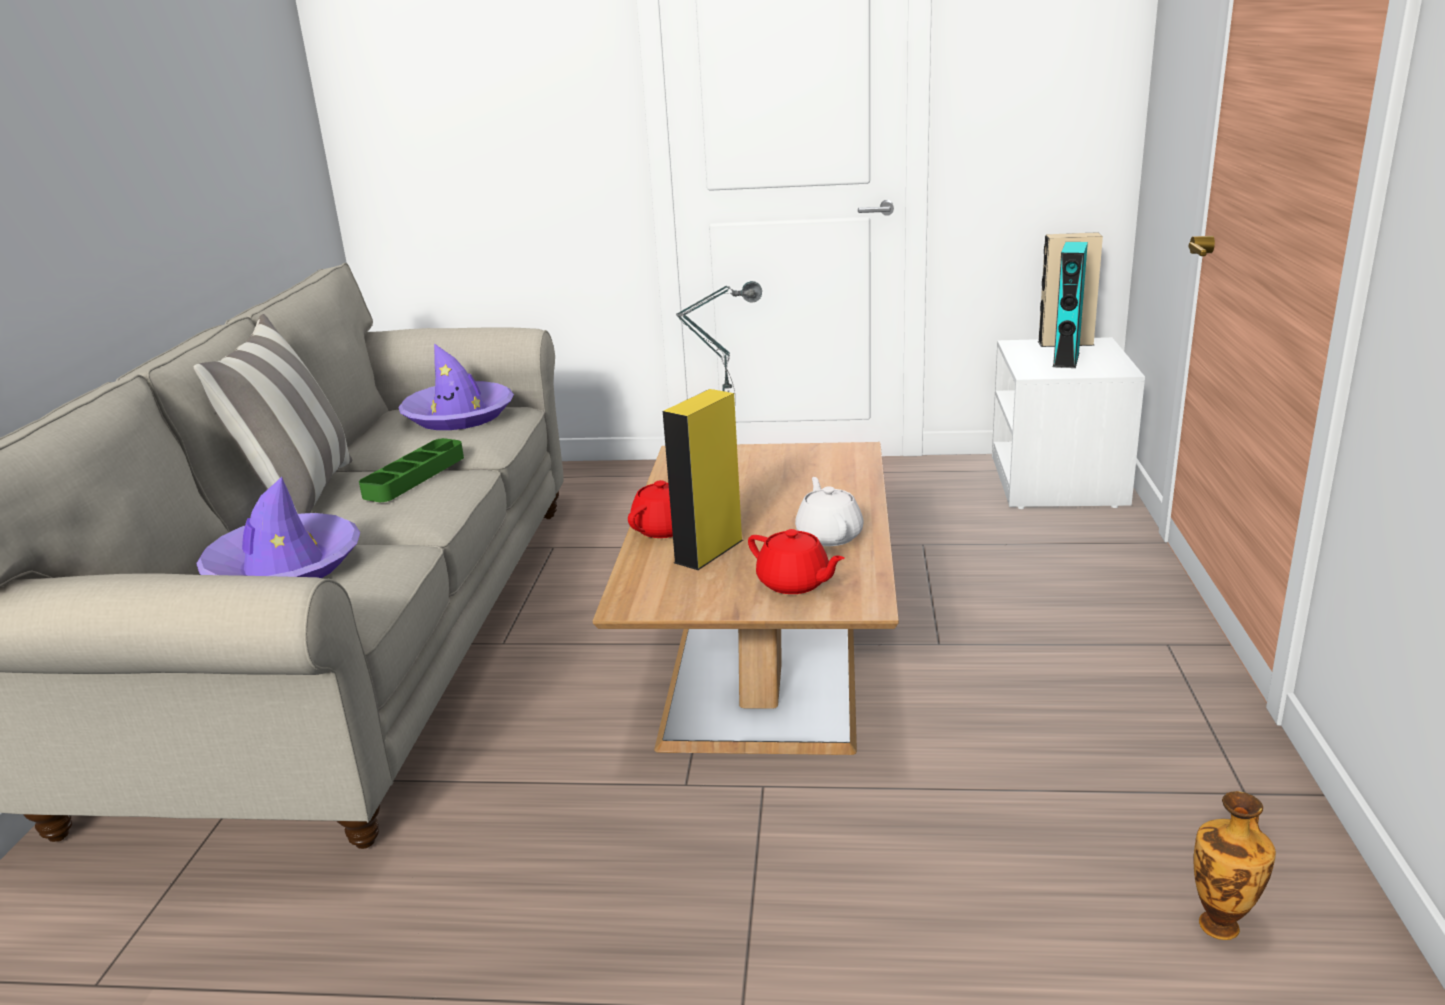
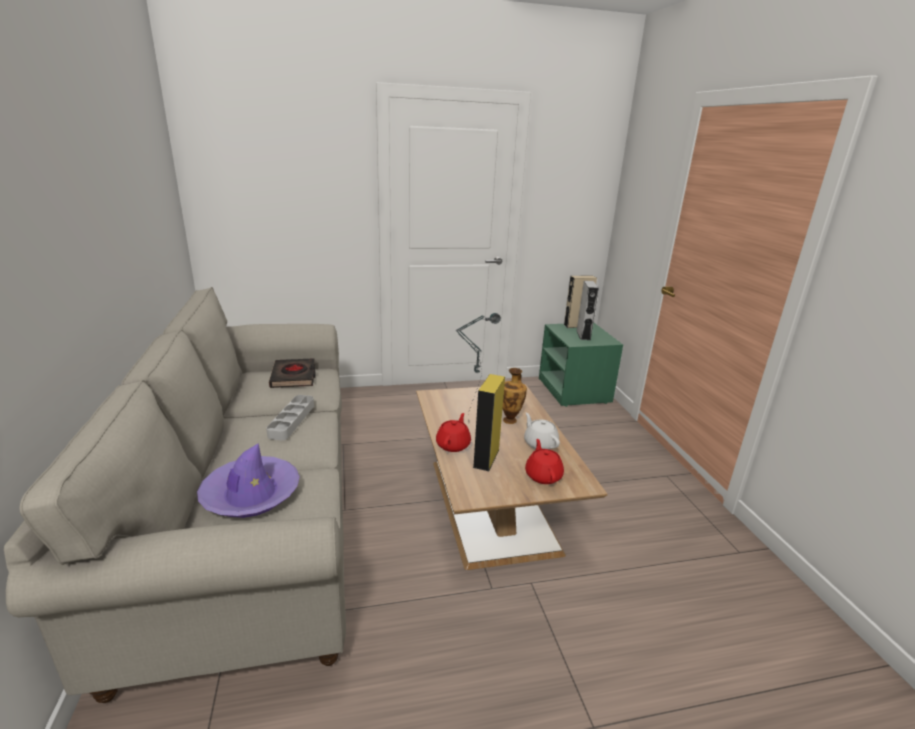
camera: 20 degrees left, 0 degrees up
(299, 496) = (223, 438): pillow -> none
(414, 476) = (292, 420): green tray -> grey tray
(459, 416) = (294, 377): purple hat -> black book
(794, 583) = (543, 475): red teapot -> red teapot turned 120 degrees counterclockwise
(1059, 482) = (575, 391): white nightstand -> green nightstand
(1066, 359) = (583, 335): turquoise speaker -> grey speaker
(1221, 924) = (769, 626): vase -> vase (510, 420)

